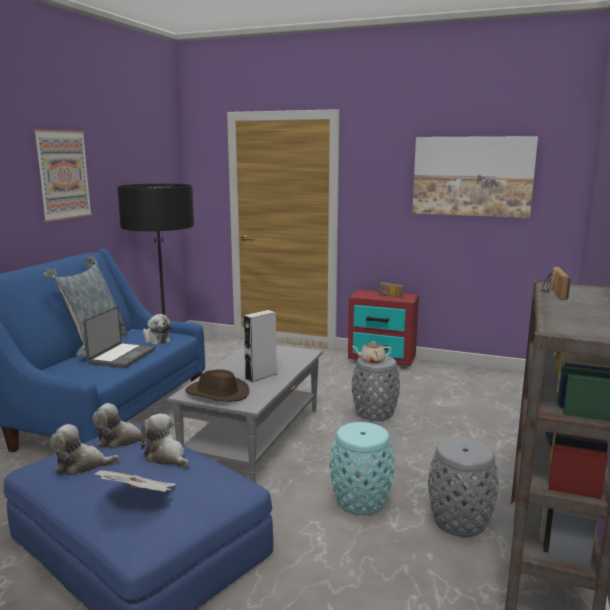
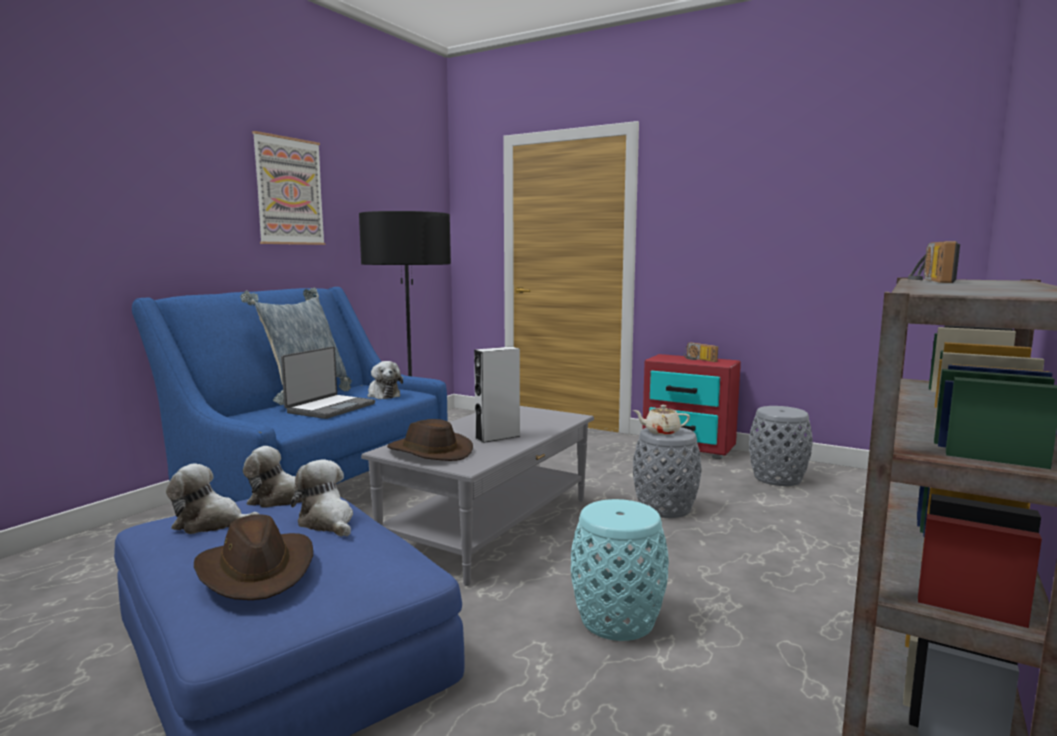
camera: 10 degrees right, 5 degrees down
(139, 499) = (257, 570): newspaper -> brown hat
(459, 521) = (770, 666): grey stool -> grey stool (777, 478)
(472, 176) = (816, 197): picture -> none

